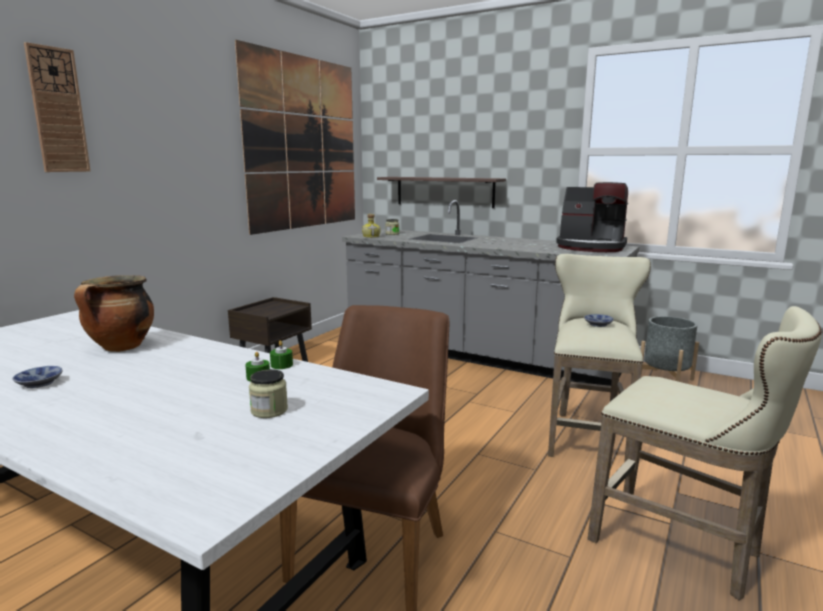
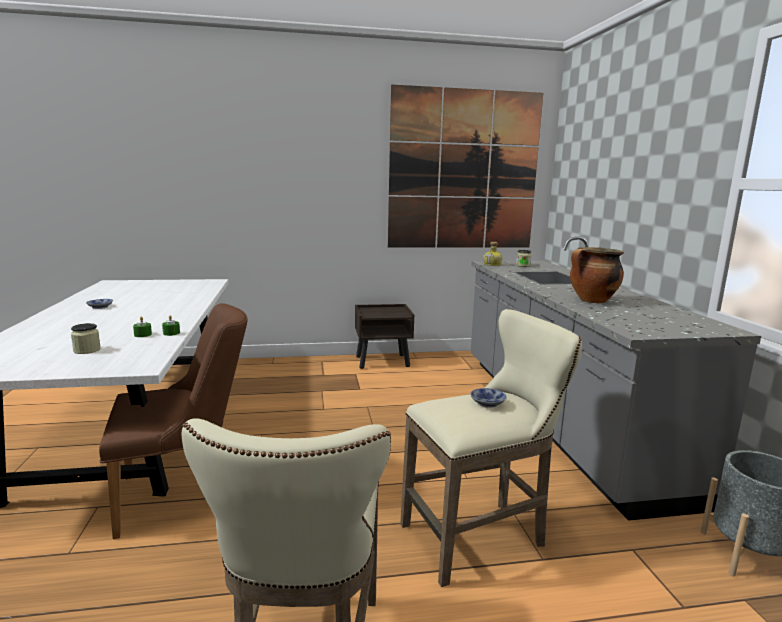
camera: 50 degrees right, 0 degrees up
(58, 110) = (236, 150): wall clock -> none
(121, 348) = (169, 302): cooking pot -> cooking pot (592, 301)
(444, 191) = (600, 226): shelf -> none
(591, 247) = (670, 319): coffee machine -> none

